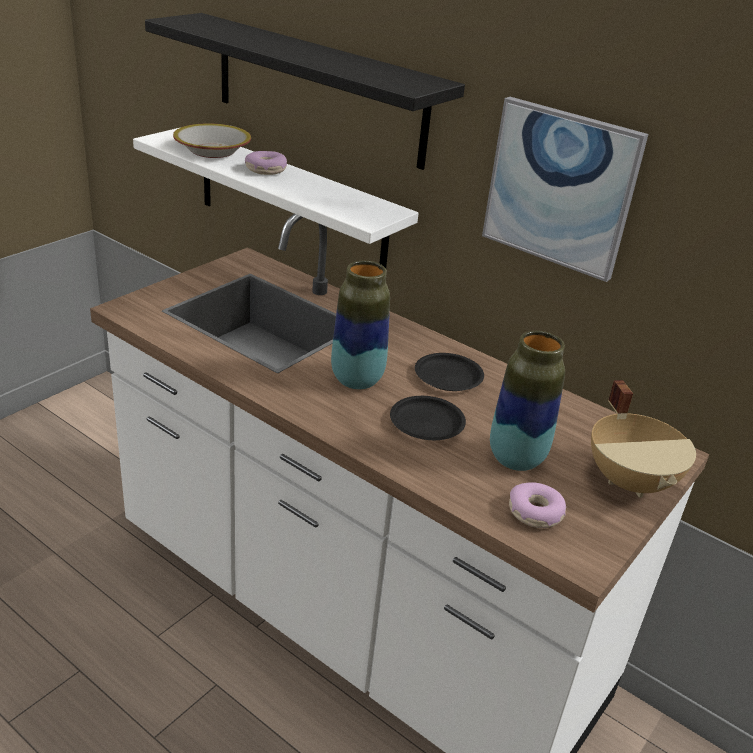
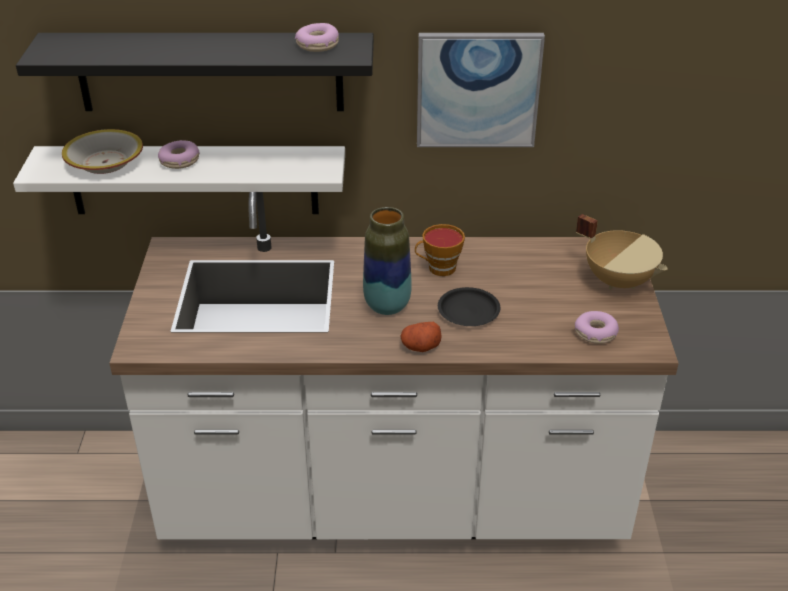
camera: 35 degrees left, 5 degrees up
(338, 426) = (420, 346): none -> potato
(393, 74) = (317, 45): none -> donut
(447, 377) = (438, 269): black plate -> cup
(516, 459) = (546, 304): vase -> none

